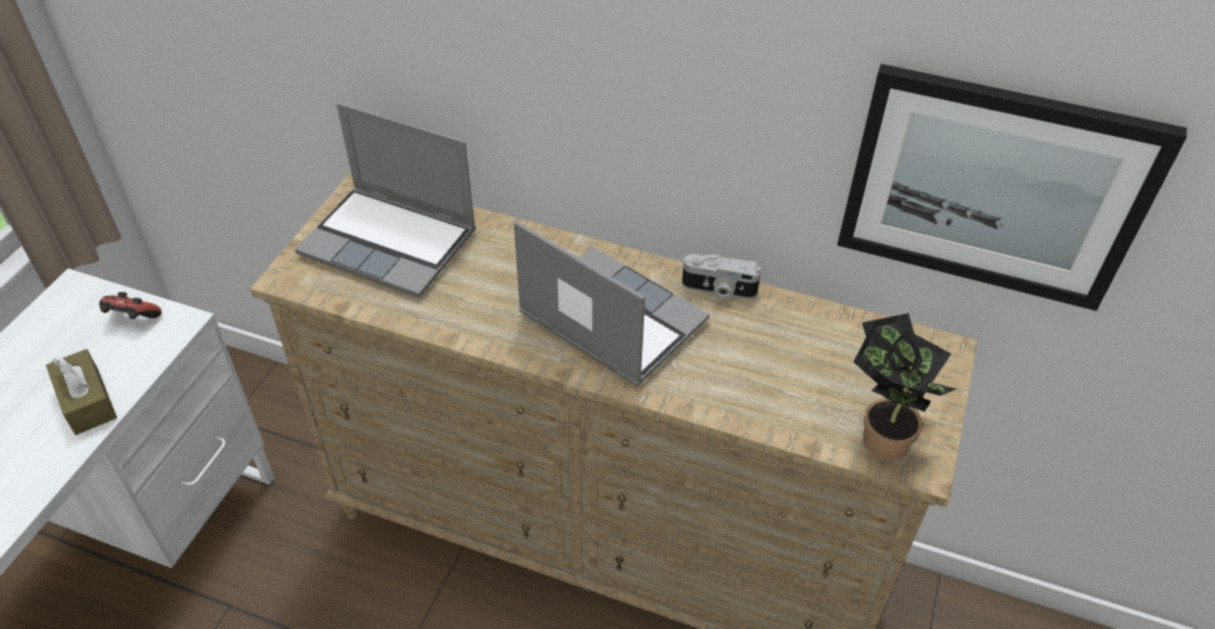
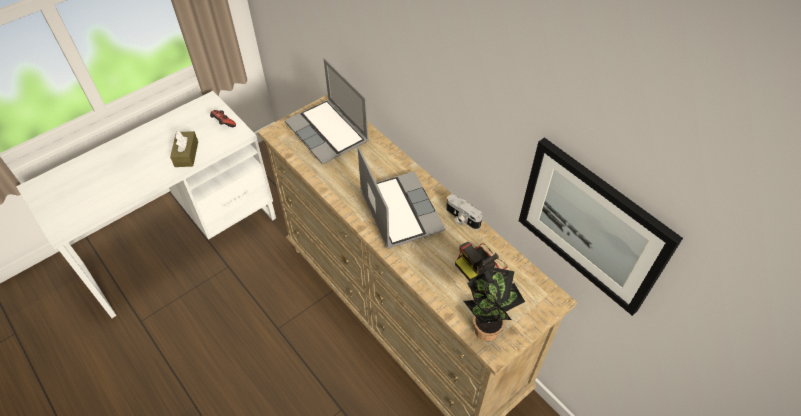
camera: 30 degrees right, 5 degrees up
(799, 346) = (480, 263): none -> camera

